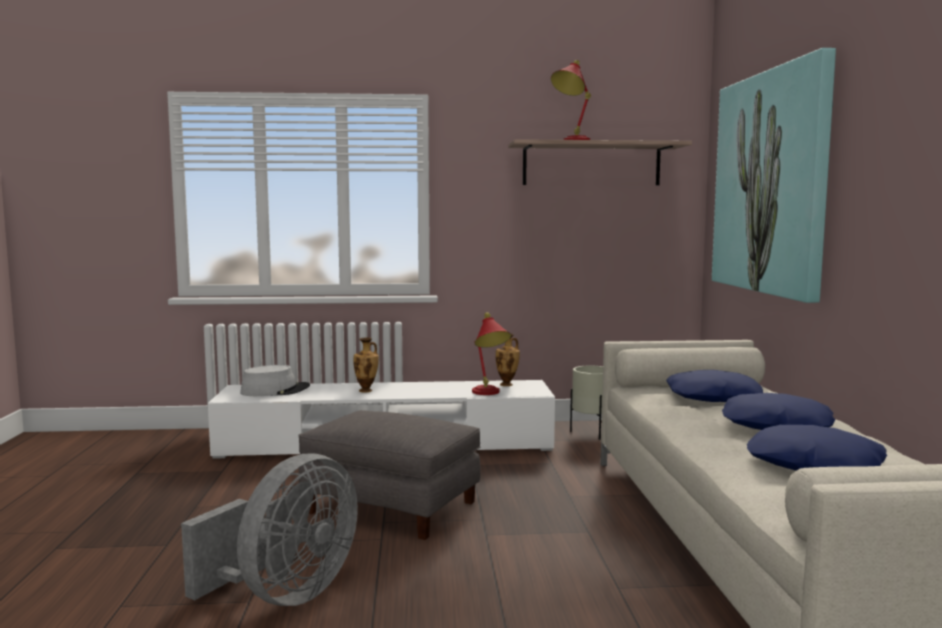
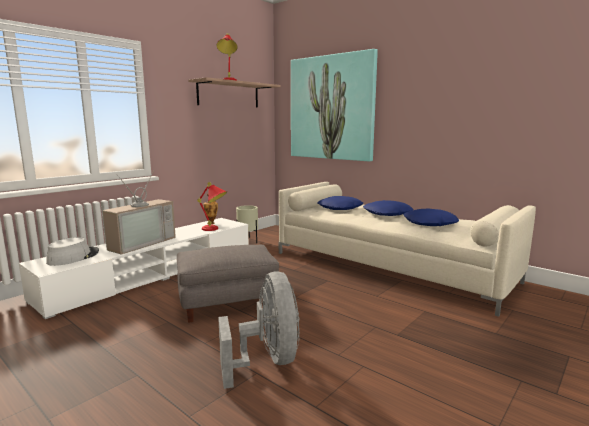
camera: 45 degrees left, 5 degrees up
(366, 391) = (140, 243): vase -> television

